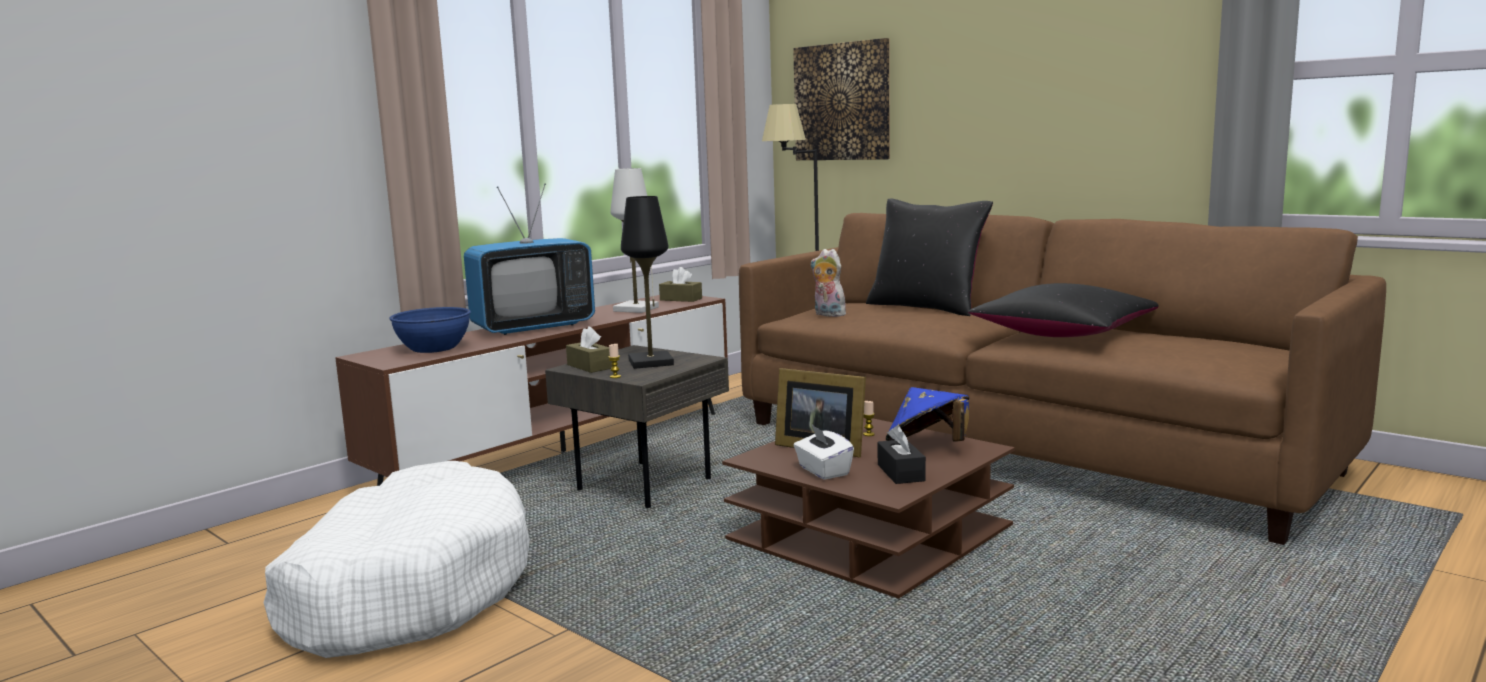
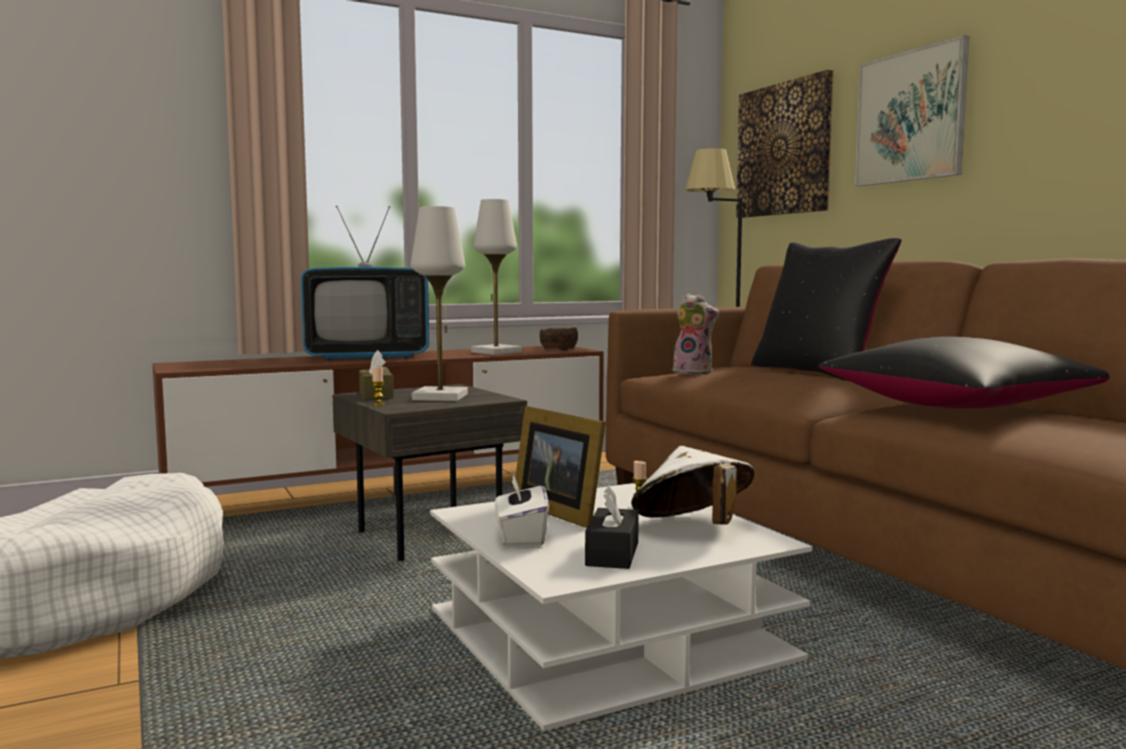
camera: 20 degrees right, 5 degrees down
(433, 348) = (242, 363): blue bowl -> none
(651, 362) = (440, 397): black table lamp -> white table lamp
(681, 299) = (557, 349): brown tissue box -> brown bowl
(827, 315) = (694, 372): plush toy -> plush toy turned 150 degrees clockwise
(869, 534) = (607, 636): brown coffee table -> white coffee table
(927, 446) = (692, 529): blue hat -> white hat
(963, 87) = (910, 116): none -> picture

